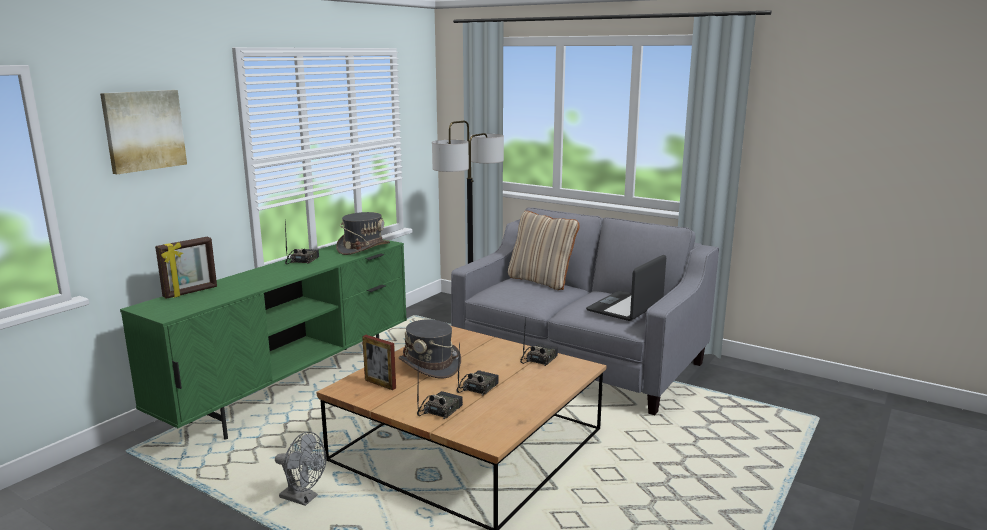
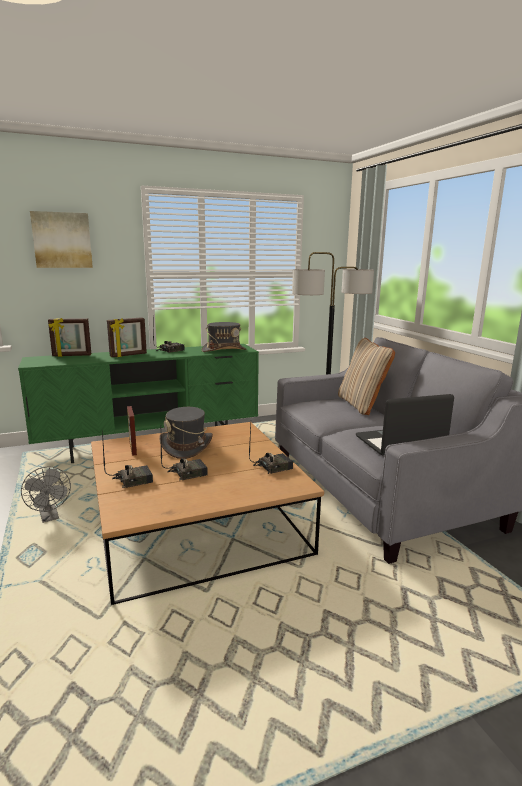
camera: 35 degrees right, 0 degrees up
(266, 276) = (128, 355): none -> picture frame

